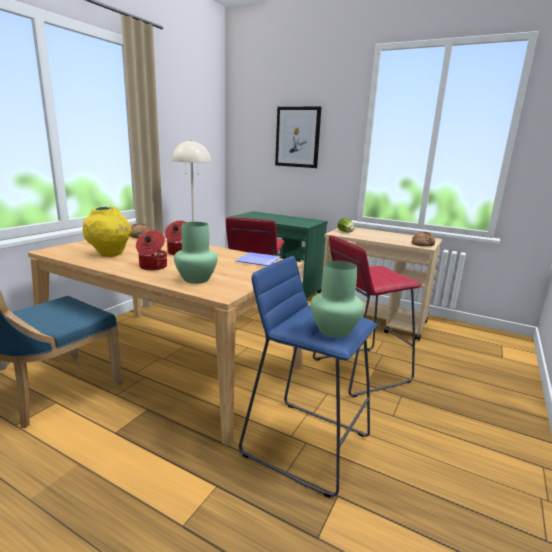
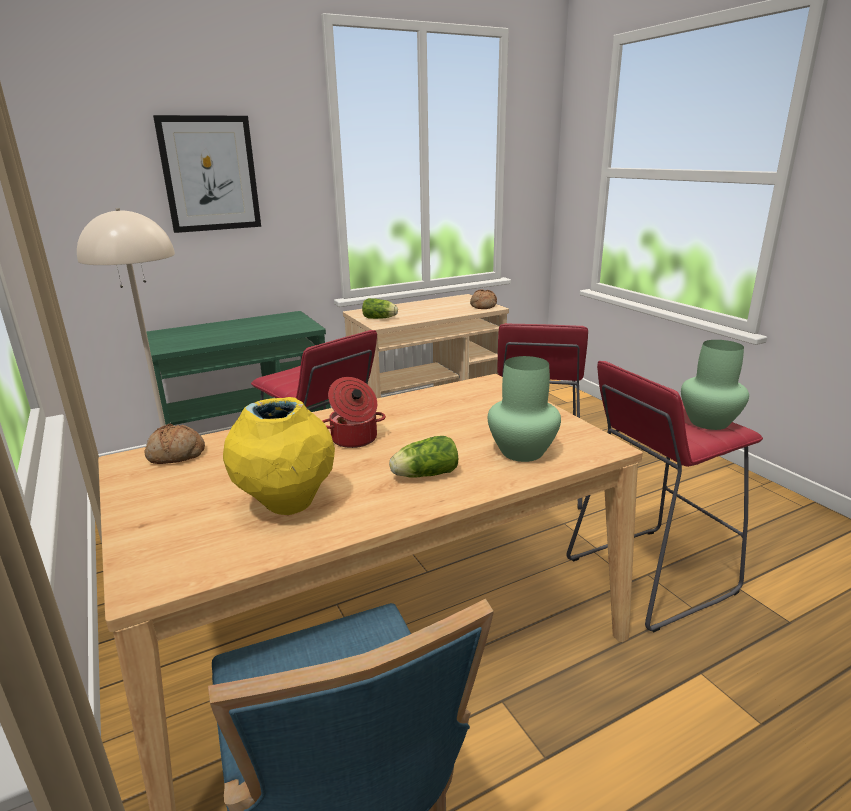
camera: 55 degrees left, 5 degrees up
(152, 267) = (423, 475): cooking pot -> lettuce
(259, 261) = (465, 394): plate -> none
(305, 443) = (649, 575): blue stool -> red stool

